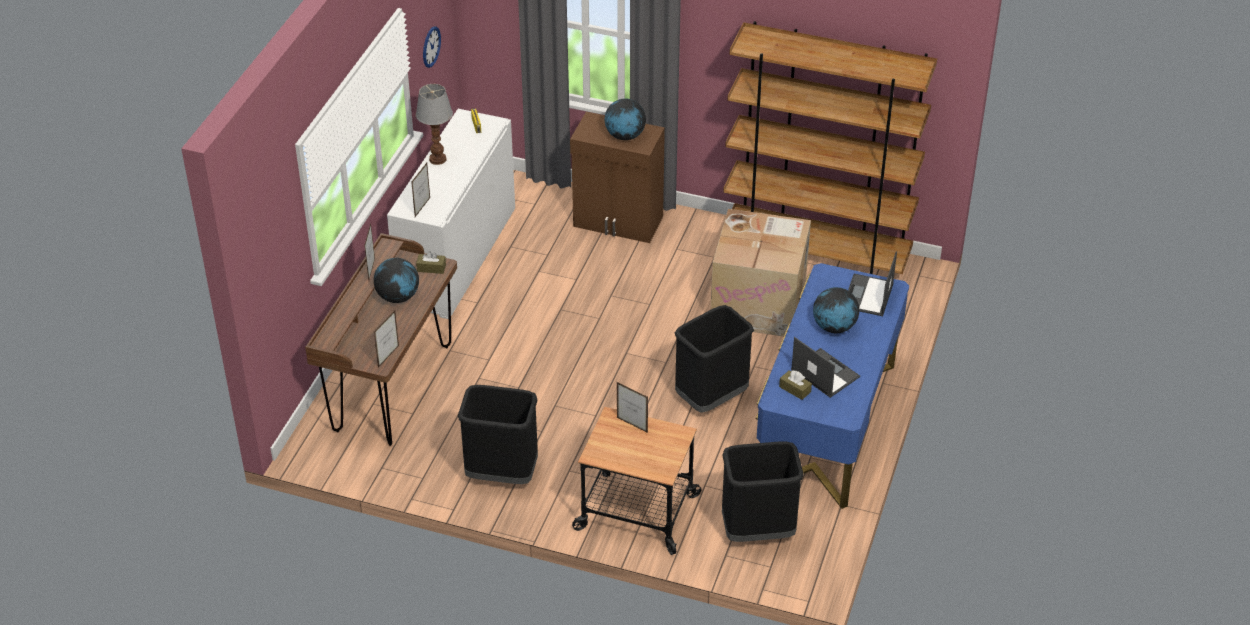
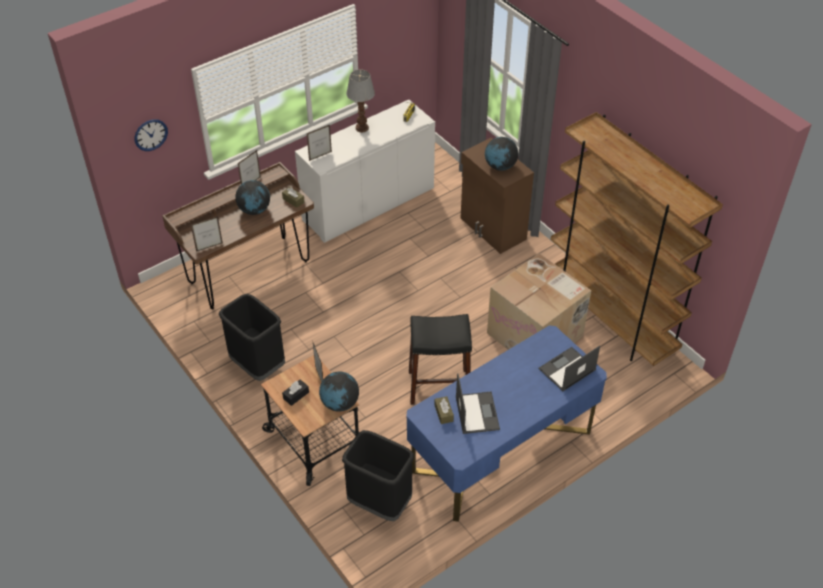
camera: 35 degrees right, 5 degrees up
(431, 46) = (395, 45): wall clock -> wall clock (151, 135)
(626, 453) = (296, 395): none -> black tissue box
(711, 398) = (439, 386): black trash can -> black stool
(834, 327) = (518, 381): globe -> globe (339, 403)

